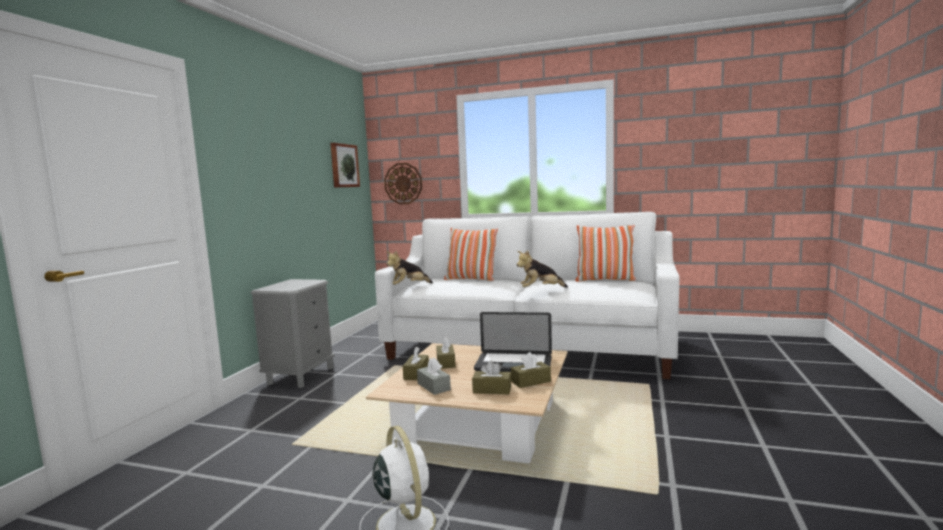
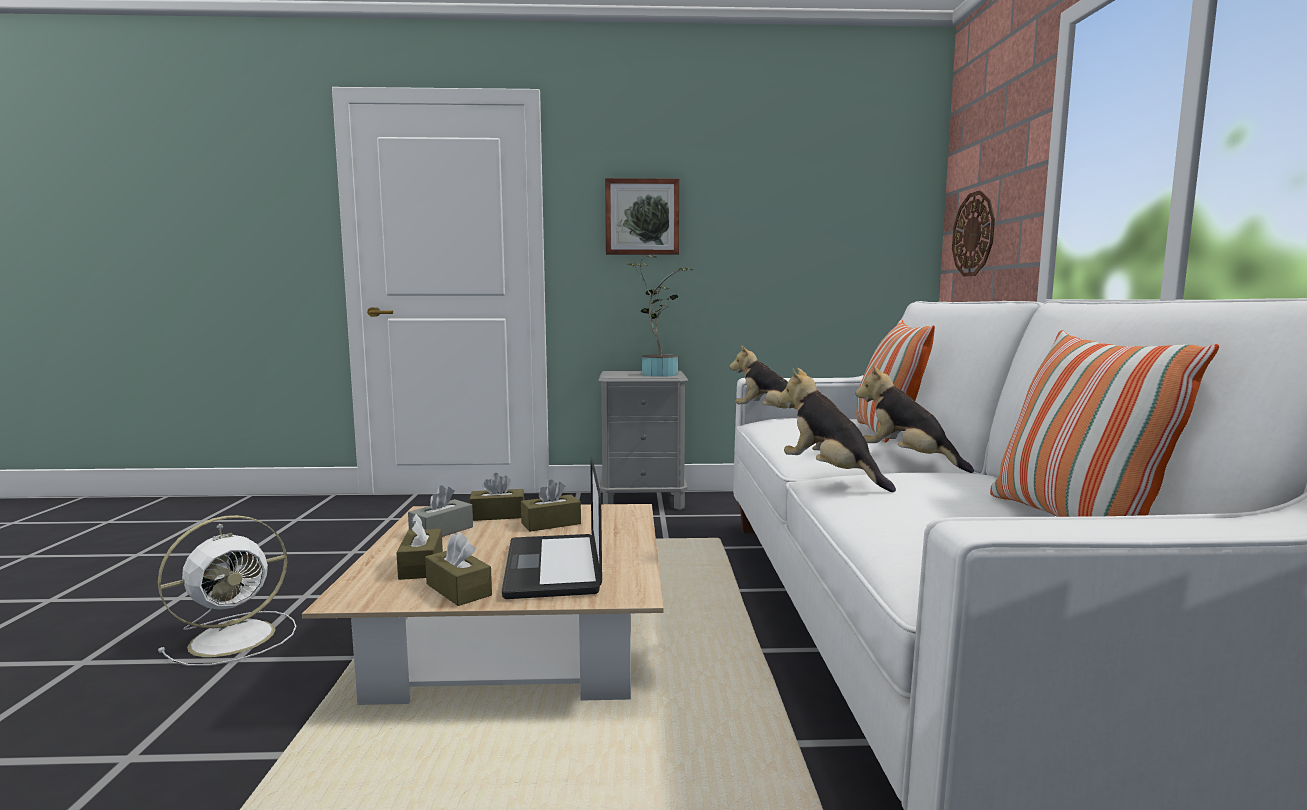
camera: 70 degrees right, 0 degrees up
(300, 282) = (659, 374): none -> potted plant
(344, 165) = (856, 205): picture -> picture (642, 217)
(515, 283) = (908, 460): none -> plush toy

